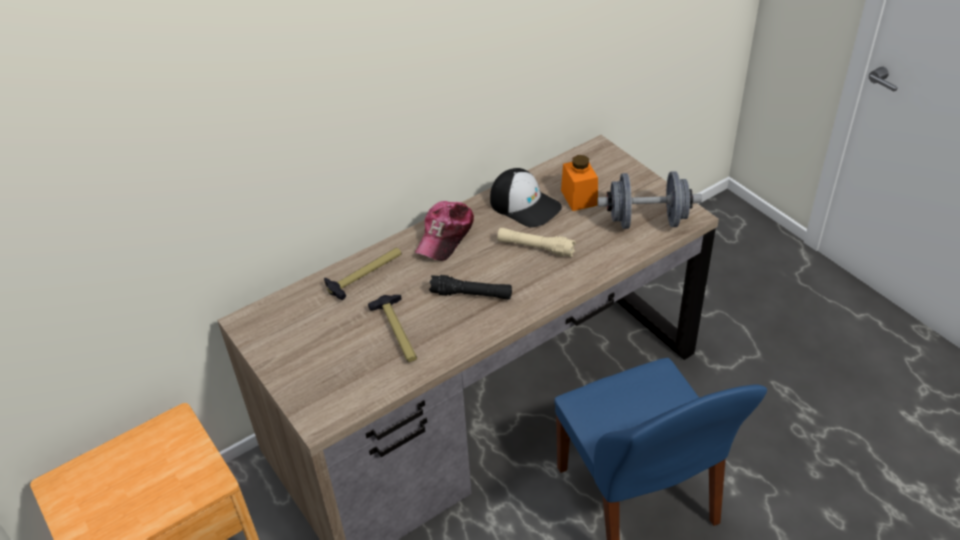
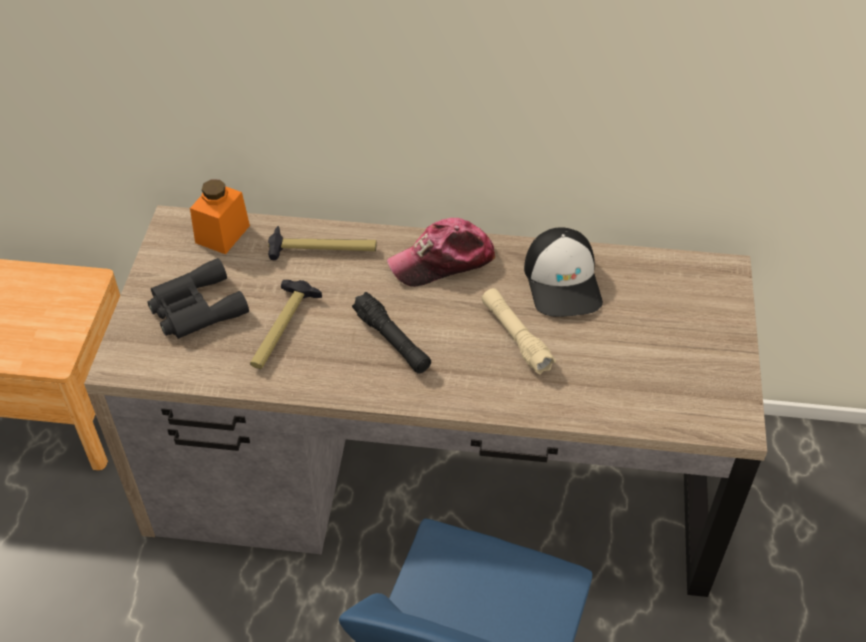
camera: 40 degrees right, 5 degrees up
(326, 358) = (194, 308): none -> black binoculars
(579, 198) = (631, 313): orange jar -> orange jar (222, 234)
(647, 221) = (675, 393): grey dumbbell -> none

